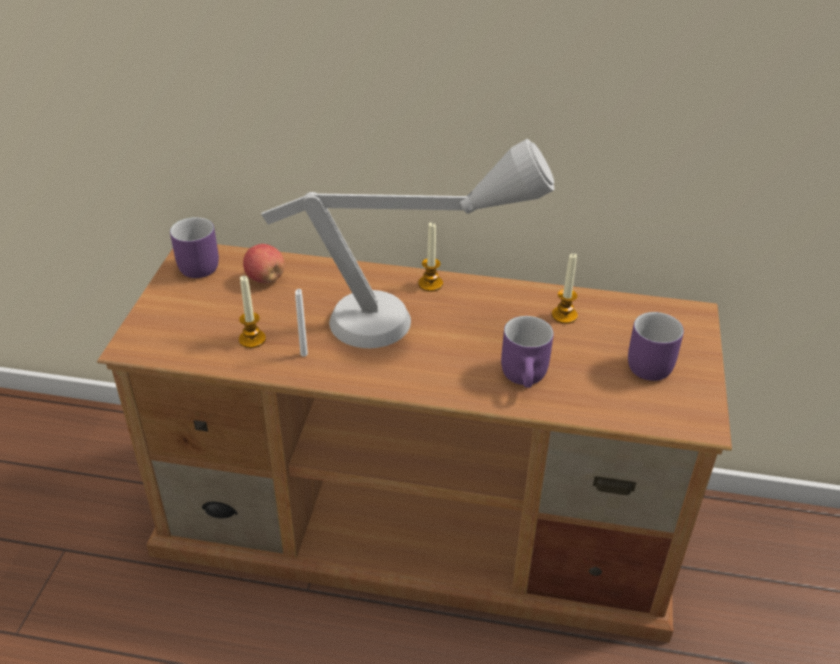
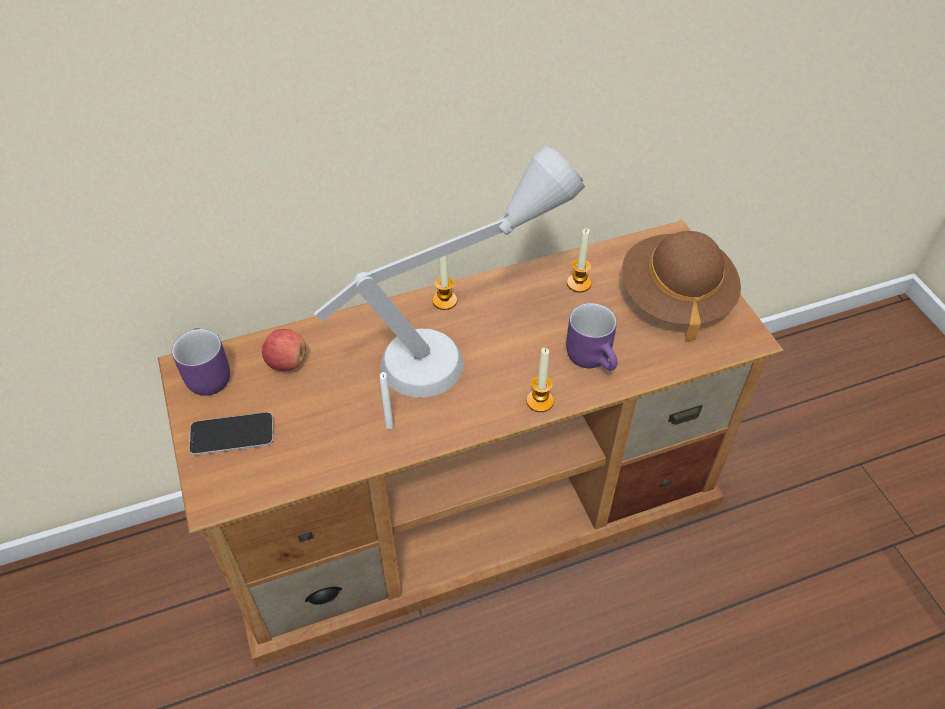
camera: 30 degrees left, 10 degrees up
(182, 310) = (232, 434): none -> phone
(252, 339) = (328, 434): candle -> candle (540, 401)
(650, 361) = (675, 298): purple mug -> brown hat

